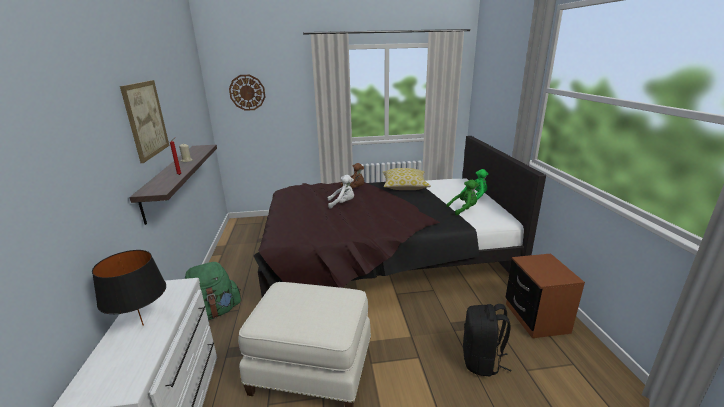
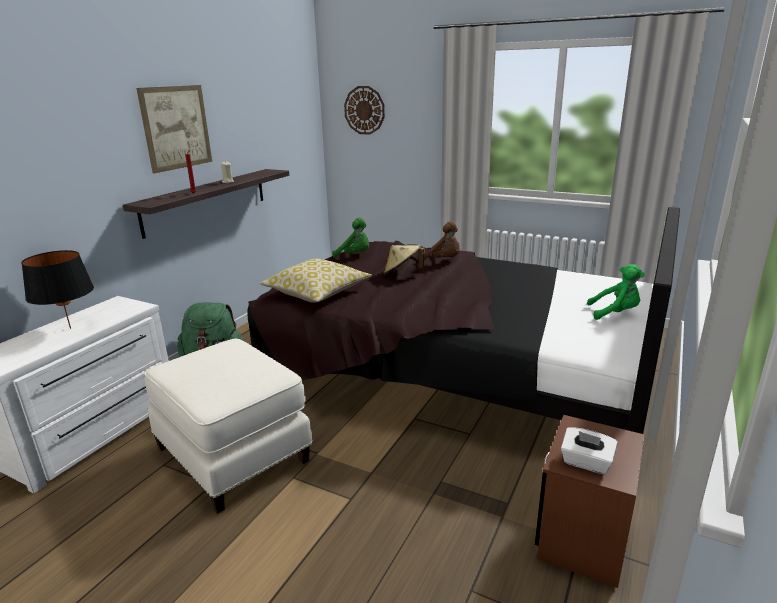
camera: 35 degrees right, 0 degrees up
(342, 203) = (402, 273): white plush toy -> beige hat
(405, 186) = (525, 273): pillow -> pillow (317, 293)
(463, 209) = (564, 324): green plush toy -> green plush toy (355, 255)
(482, 361) = (422, 545): black backpack -> none
(551, 276) = (586, 463): none -> white tissue box

